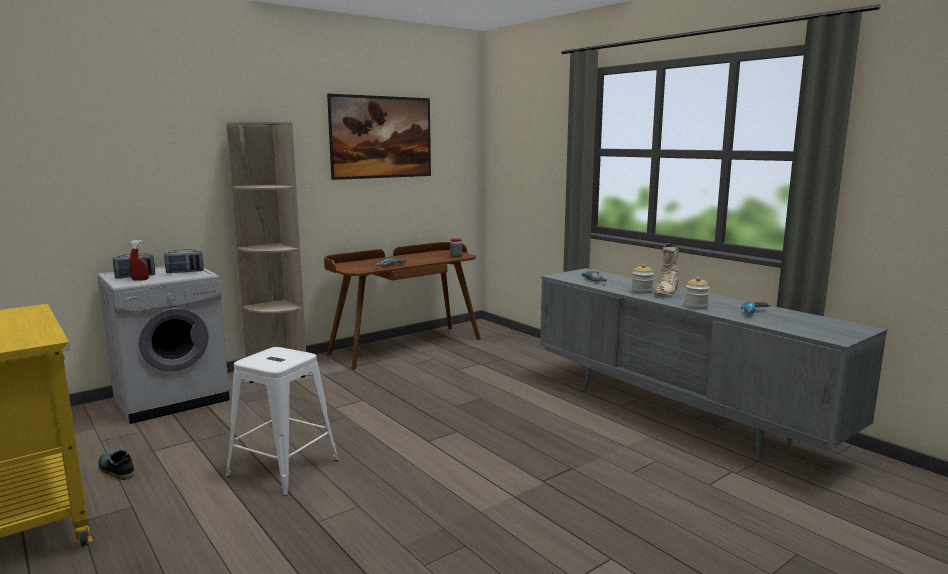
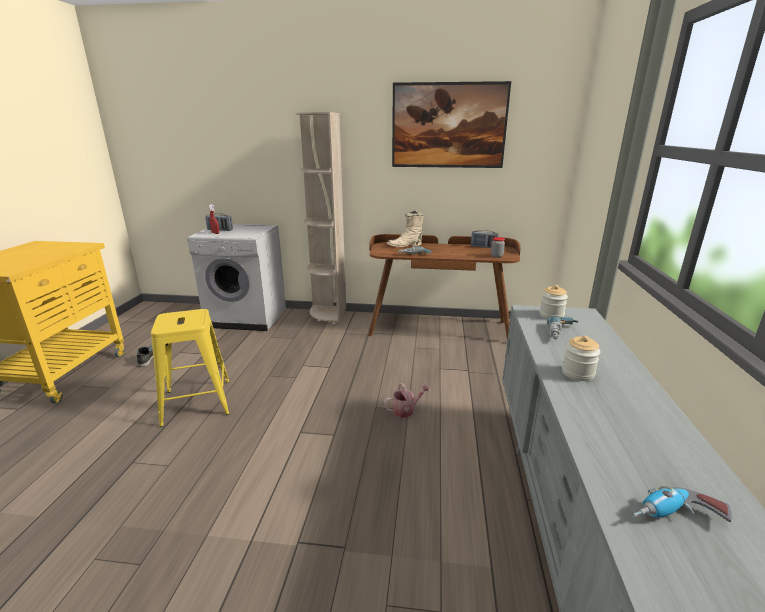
camera: 45 degrees right, 10 degrees up
(185, 272) = (249, 232): radio -> radio (483, 247)
(282, 468) = (197, 402): white stool -> yellow stool
(480, 399) = (406, 410): none -> watering can
(667, 293) = (611, 391): beige boot -> beige boot (405, 245)
(696, 306) = (594, 441): jar -> jar (551, 315)

